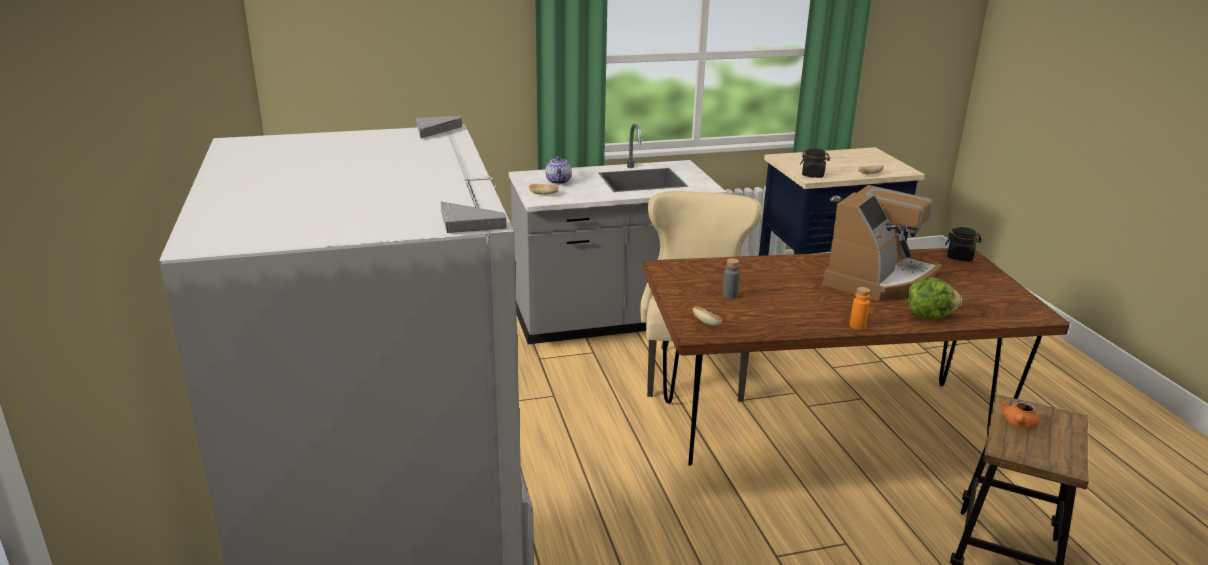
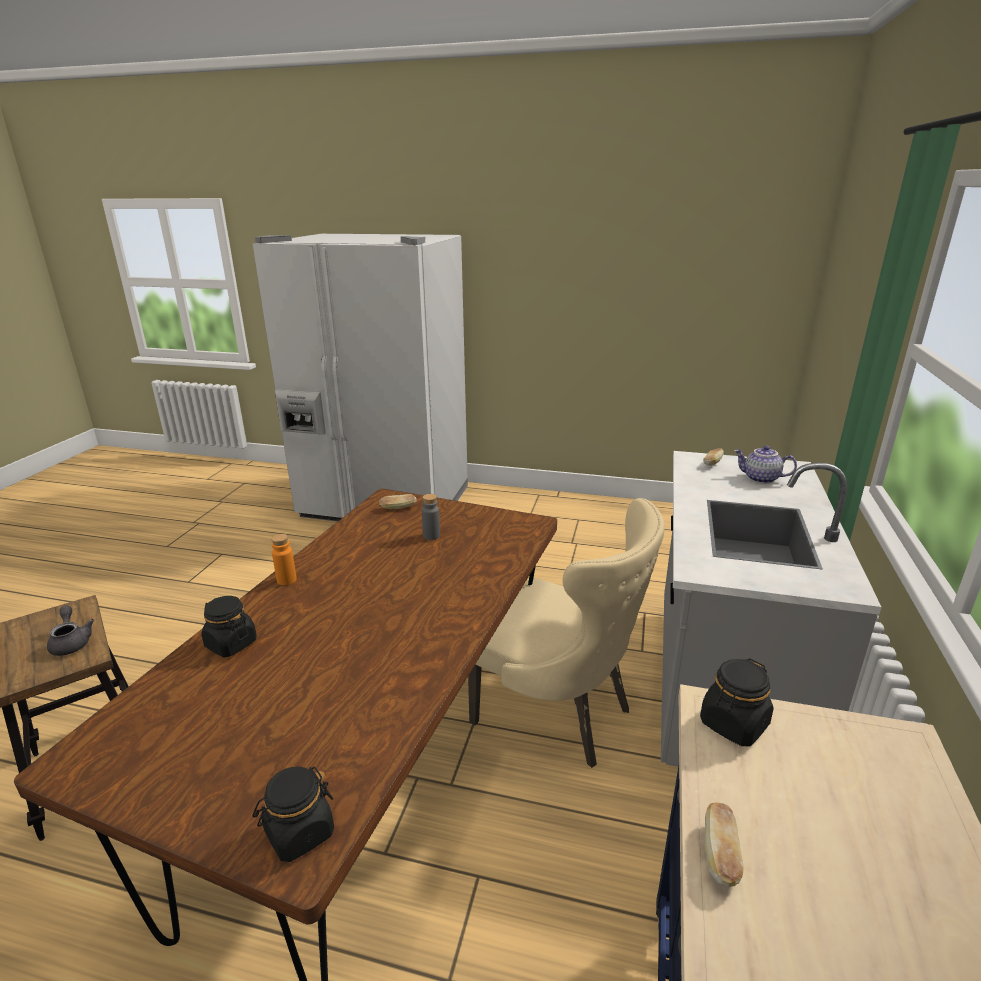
camera: 120 degrees right, 0 degrees up
(878, 279) = (348, 659): coffee machine -> none
(928, 315) = (231, 644): lettuce -> black jar
(1018, 424) = (71, 642): orange teapot -> grey teapot

